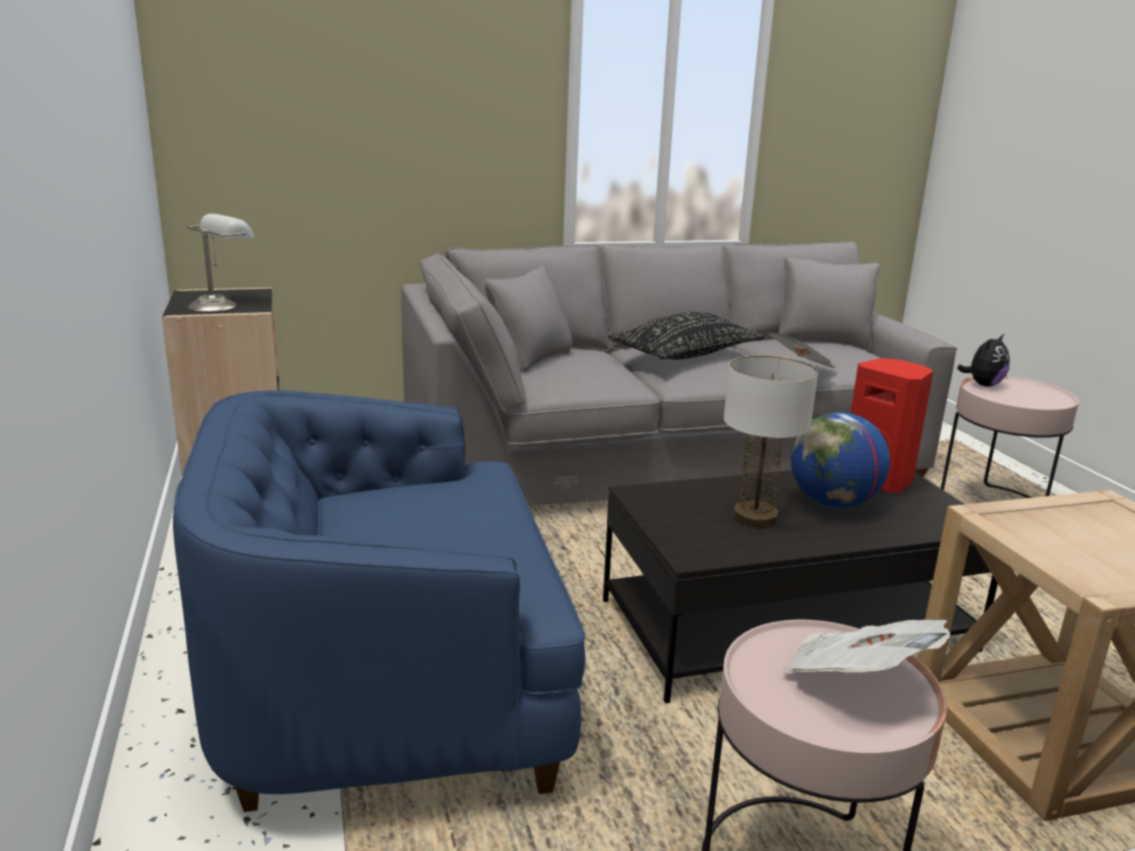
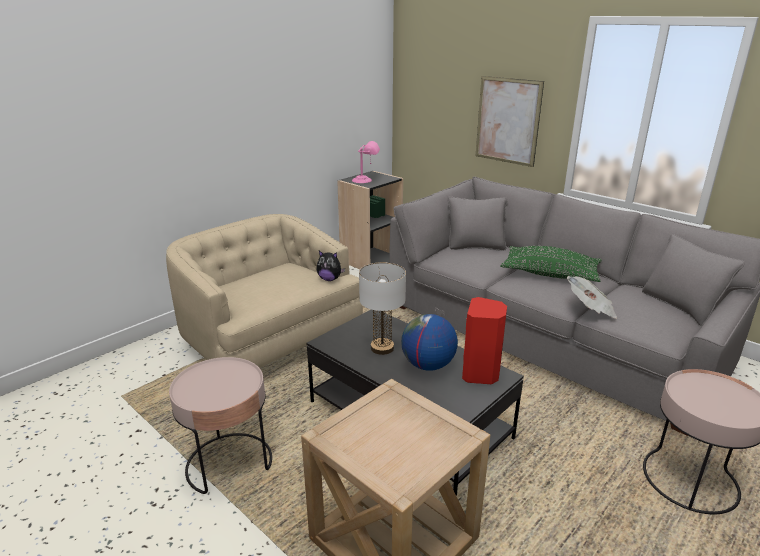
camera: 60 degrees right, 5 degrees up
(221, 304) = (366, 180): white table lamp -> pink table lamp
(387, 689) = (269, 340): blue armchair -> beige armchair
(450, 146) = (507, 121): none -> picture
(685, 355) = (550, 274): black pillow -> green pillow
(856, 679) = (222, 389): newspaper -> none
(983, 385) = (708, 380): plush toy -> plush toy (330, 279)

